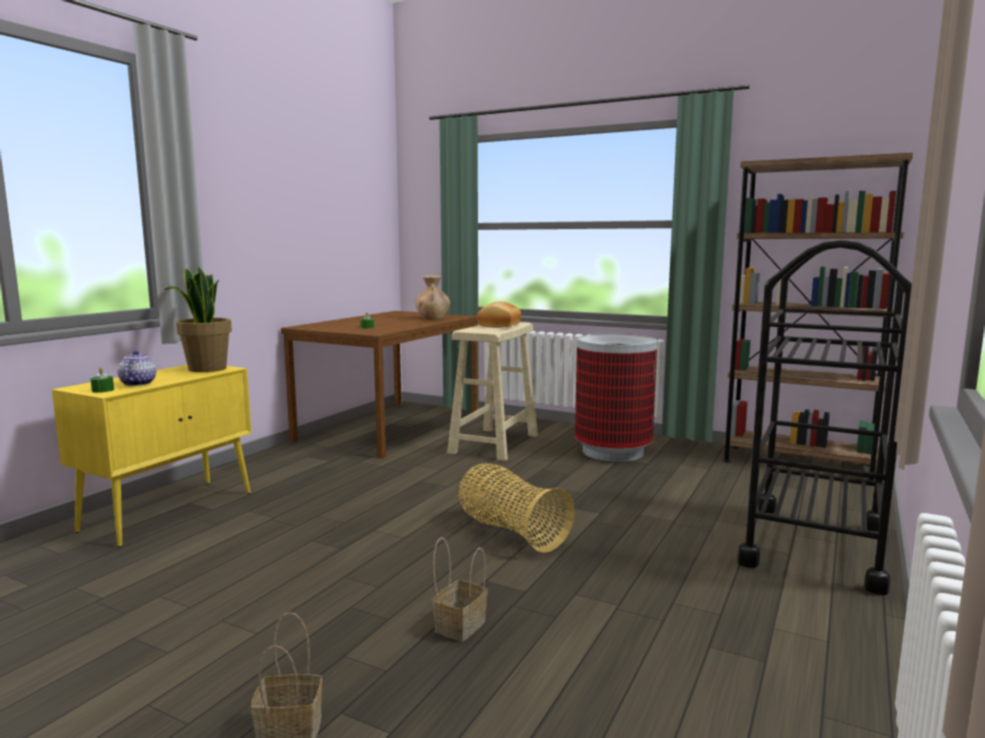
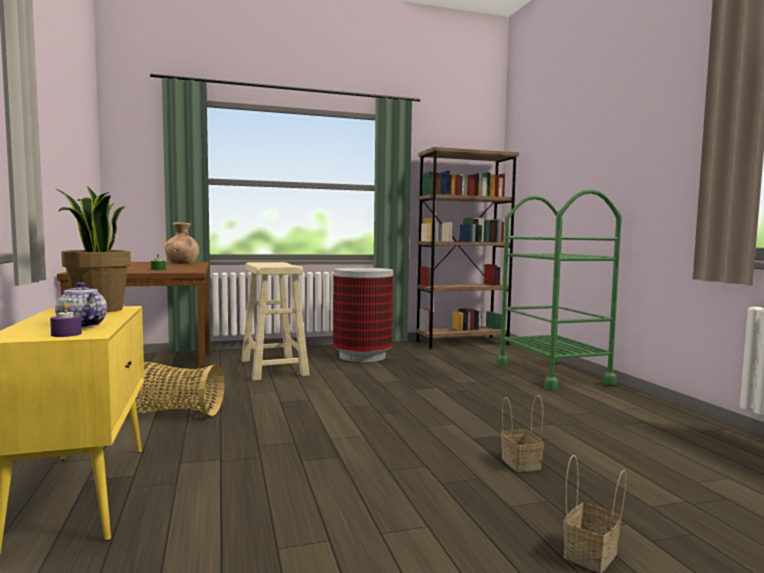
camera: 45 degrees left, 5 degrees down
(103, 390) = (66, 334): green candle -> purple candle
(500, 325) = (272, 263): bread -> none
(511, 531) = (418, 410): basket -> basket (170, 412)
(815, 545) = (552, 374): black cart -> green cart

